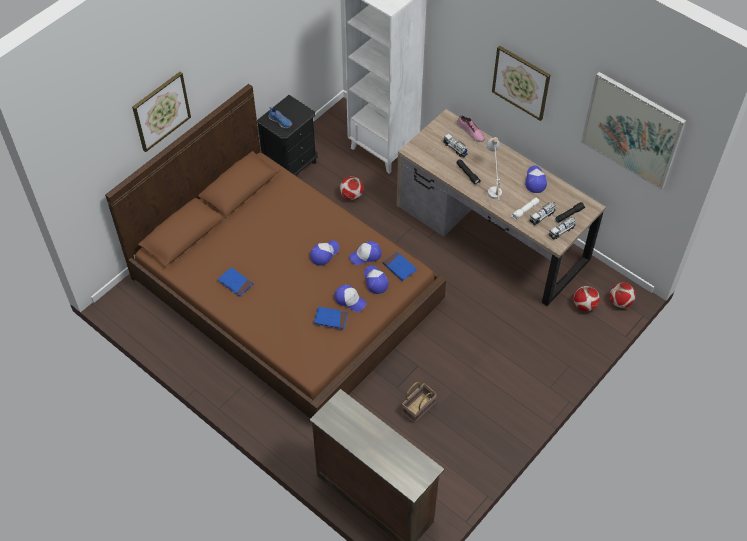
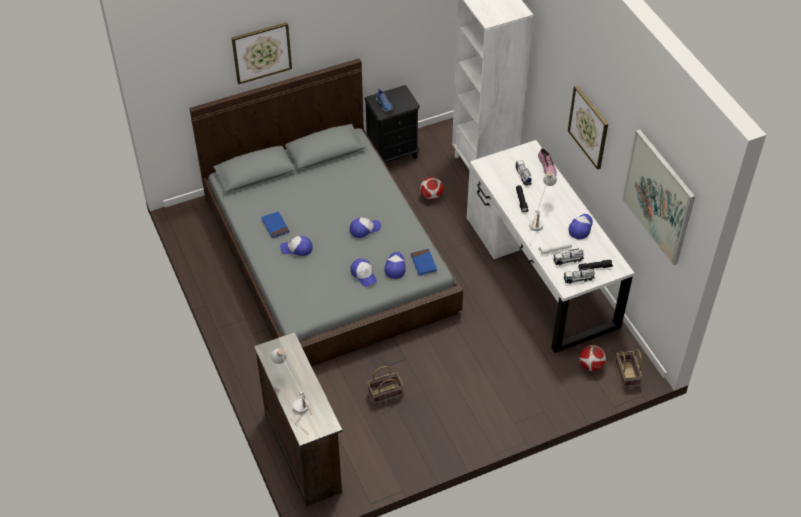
camera: 25 degrees right, 5 degrees down
(286, 289) = (328, 253): brown bed -> grey bed
(331, 319) = (337, 284): blue book -> none
(365, 255) = (399, 243): cap -> cap (297, 248)
(381, 456) = (295, 398): none -> white table lamp
(491, 232) = (541, 271): brown desk -> white desk
(620, 302) = (627, 375): football -> basket

